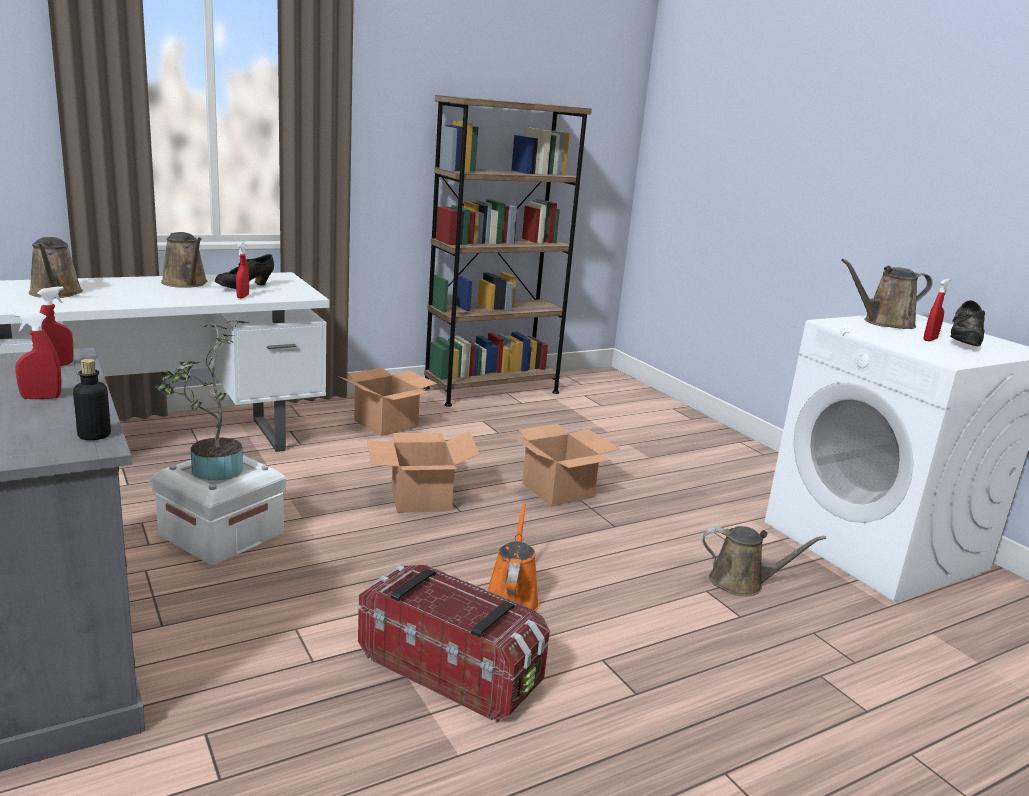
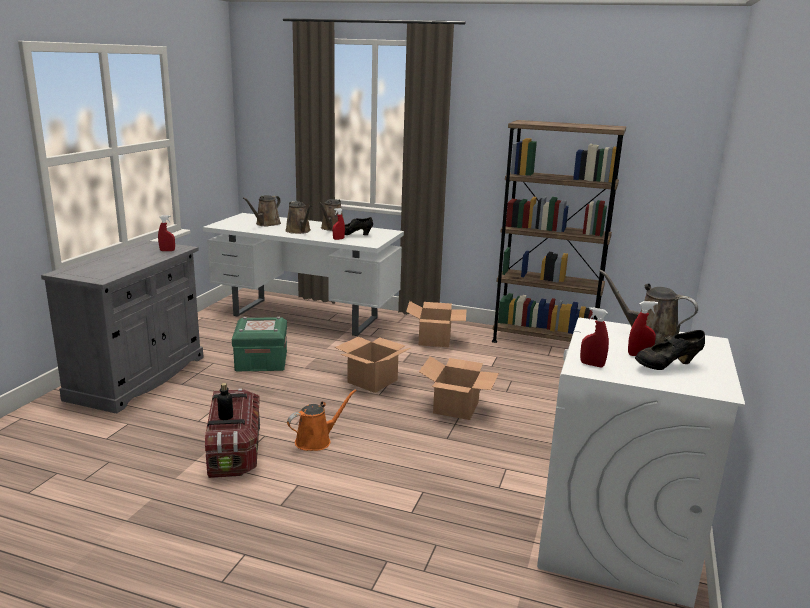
camera: 50 degrees right, 0 degrees up
(41, 398) = (132, 260): red spray bottle -> red spray bottle (592, 364)
(94, 435) = (110, 276): bottle -> bottle (225, 417)
(212, 471) = (254, 324): potted plant -> none
(221, 535) = (261, 361): white storage box -> green storage box
(742, 583) = (454, 500): brown watering can -> brown watering can (299, 231)

